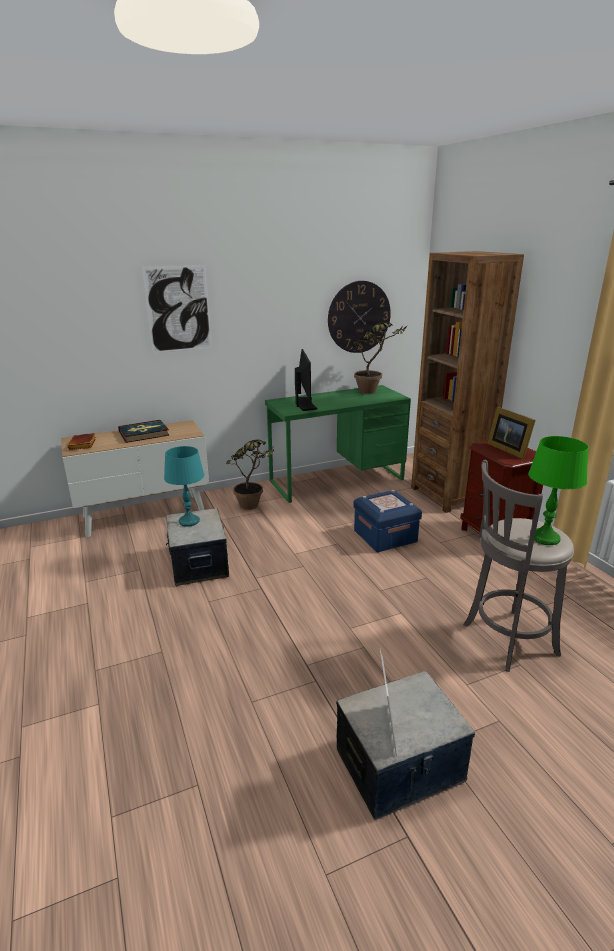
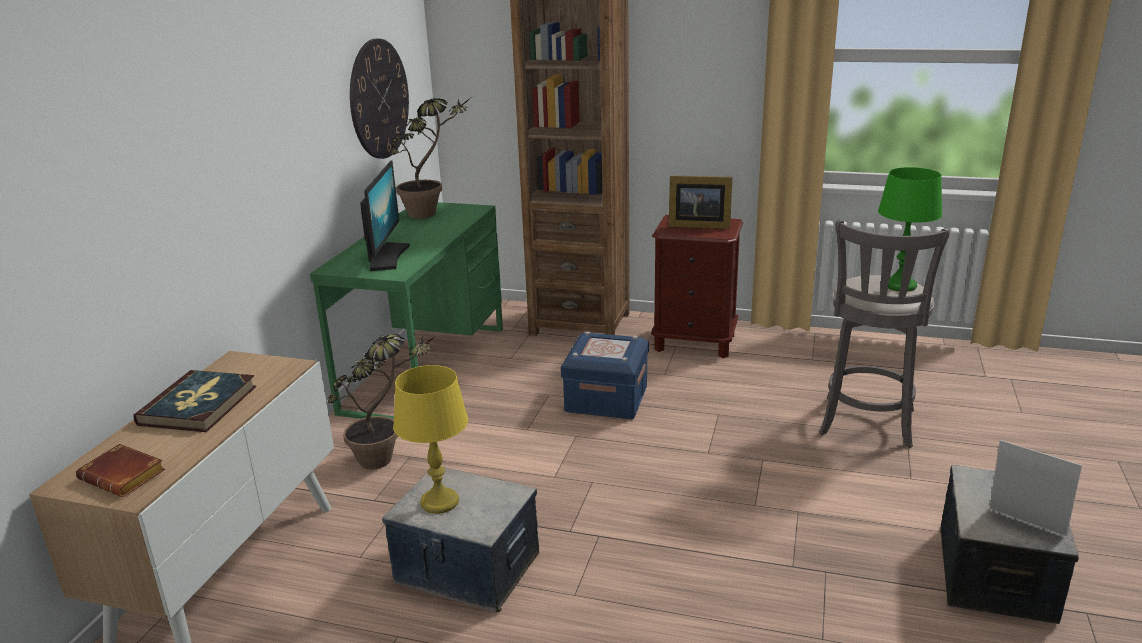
camera: 50 degrees left, 0 degrees up
(178, 309) = (174, 135): picture -> none
(188, 521) = (439, 502): turquoise table lamp -> yellow table lamp
(305, 404) = (387, 257): monitor -> monitor turned 60 degrees clockwise

